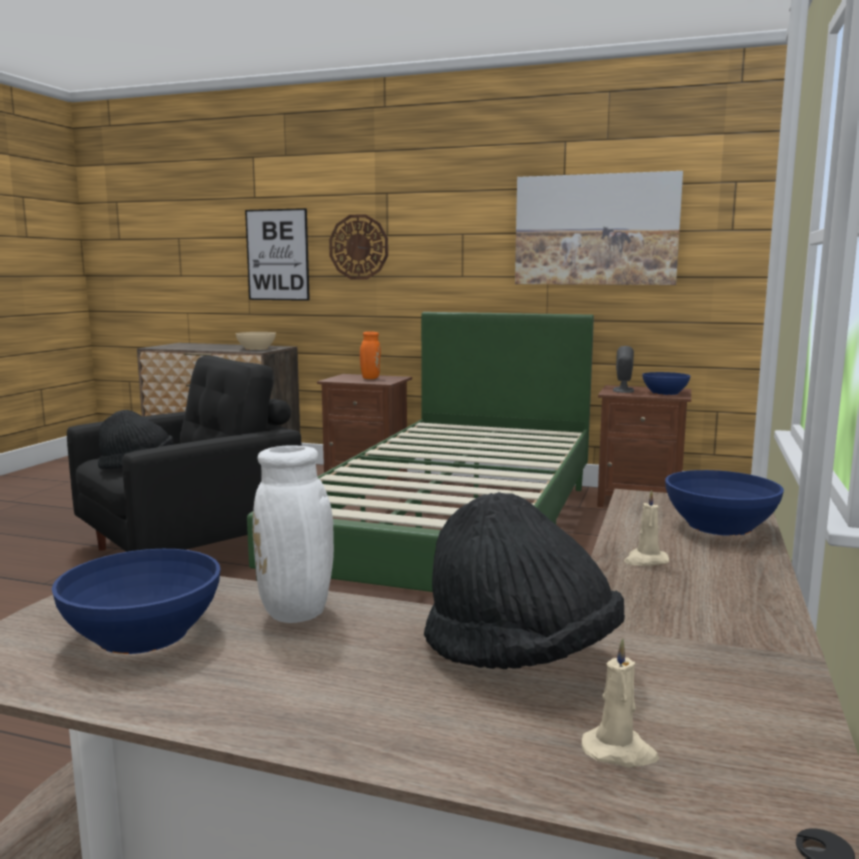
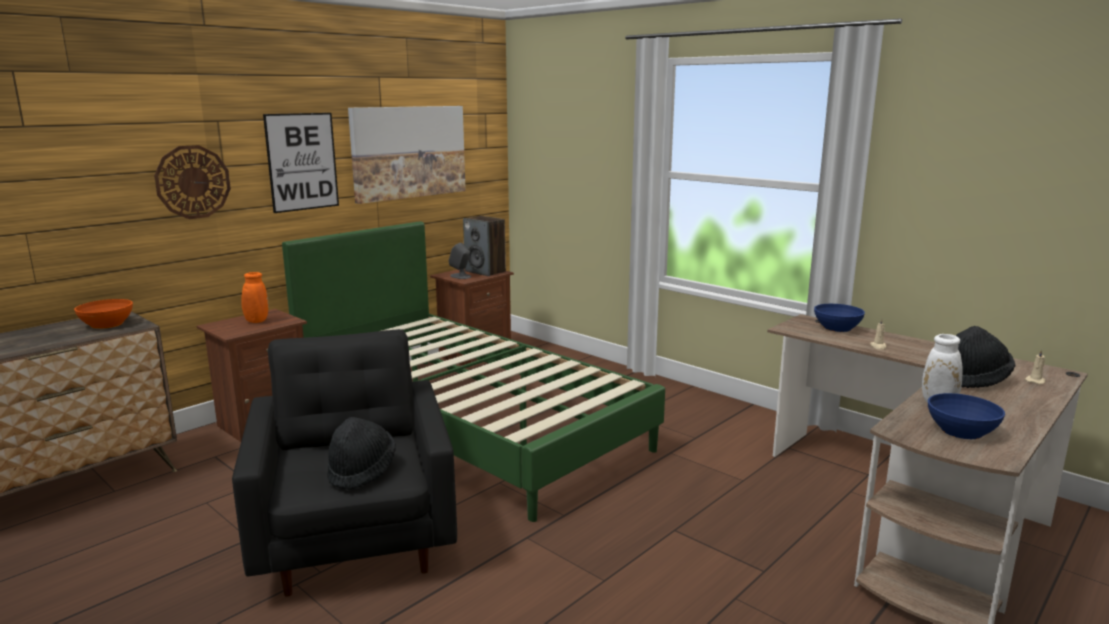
camera: 65 degrees left, 5 degrees up
(256, 348) = (107, 324): beige bowl -> orange bowl
(277, 255) = (77, 200): picture -> picture (302, 162)
(665, 393) = (485, 271): blue bowl -> speaker

